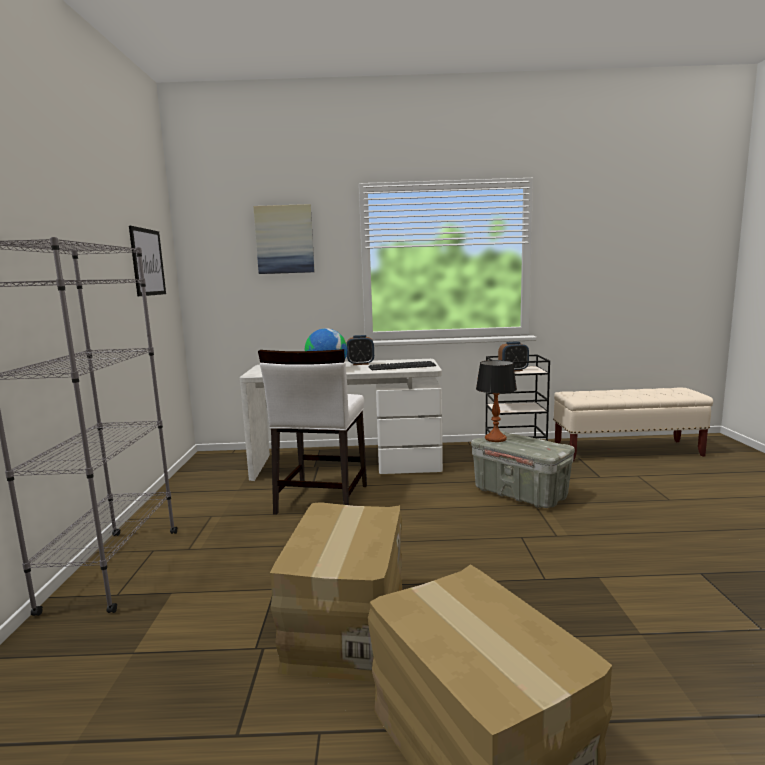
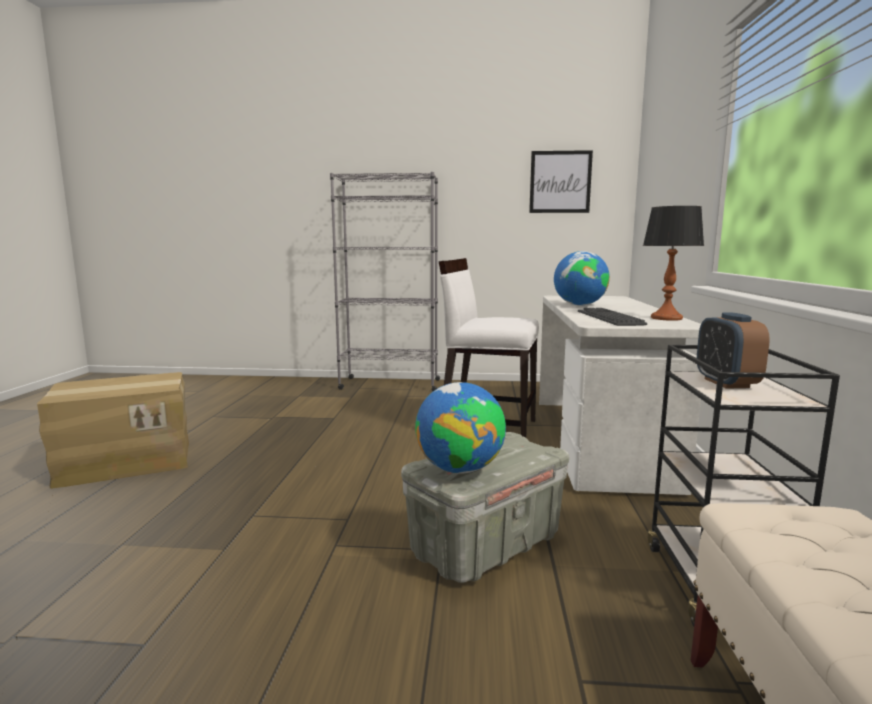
camera: 95 degrees right, 0 degrees up
(284, 239) = (679, 136): picture -> none
(345, 624) = (272, 435): cardboard box -> none
(360, 364) = (633, 310): alarm clock -> none
(495, 439) = (509, 443): table lamp -> table lamp (666, 318)
(544, 446) = (460, 469): none -> globe

